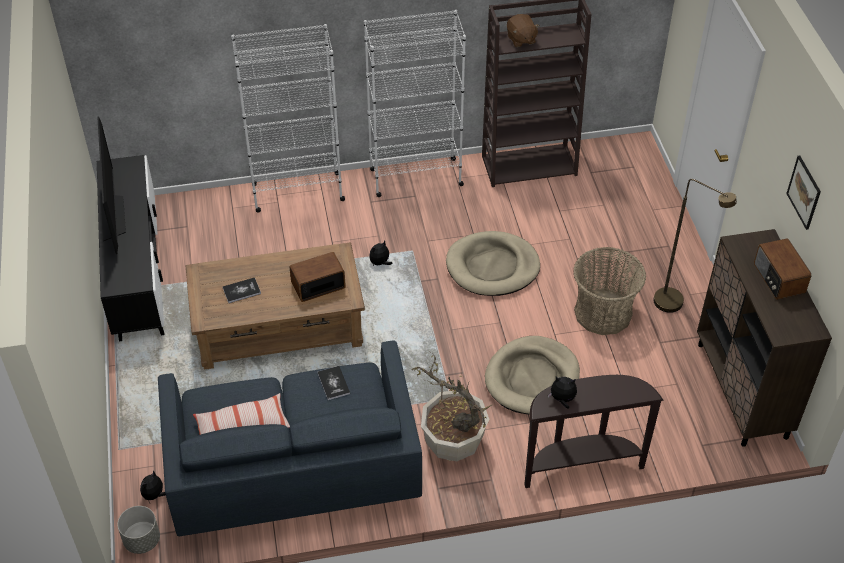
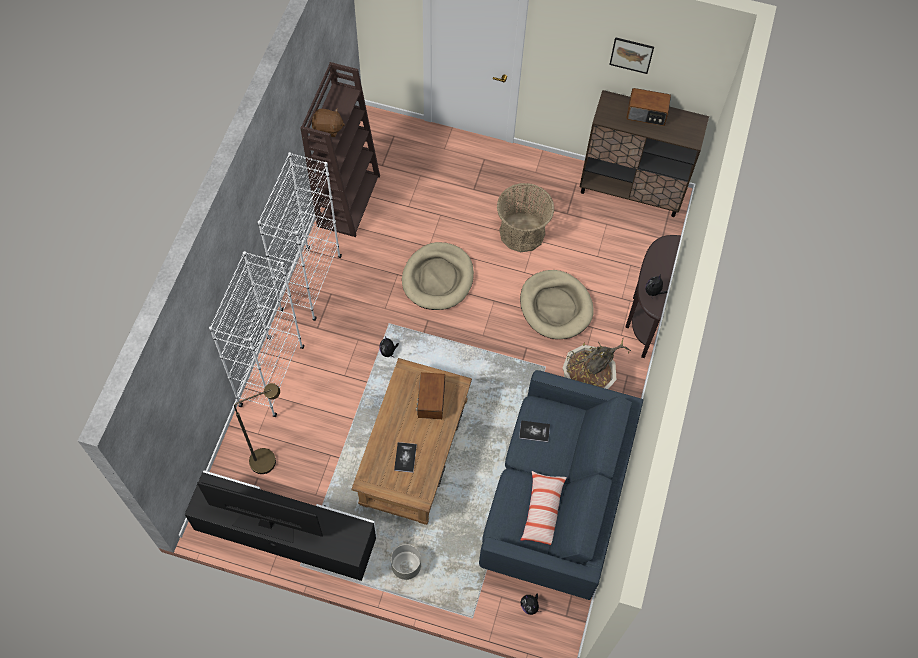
camera: 65 degrees left, 15 degrees up
(142, 540) = (566, 630): grey planter -> grey planter (406, 566)
(676, 304) = (540, 185): brown floor lamp -> brown floor lamp (269, 458)

